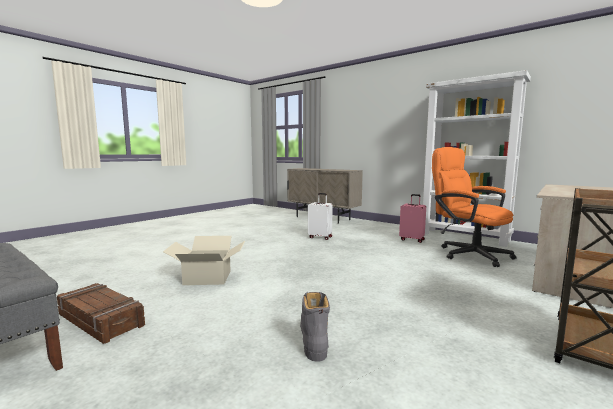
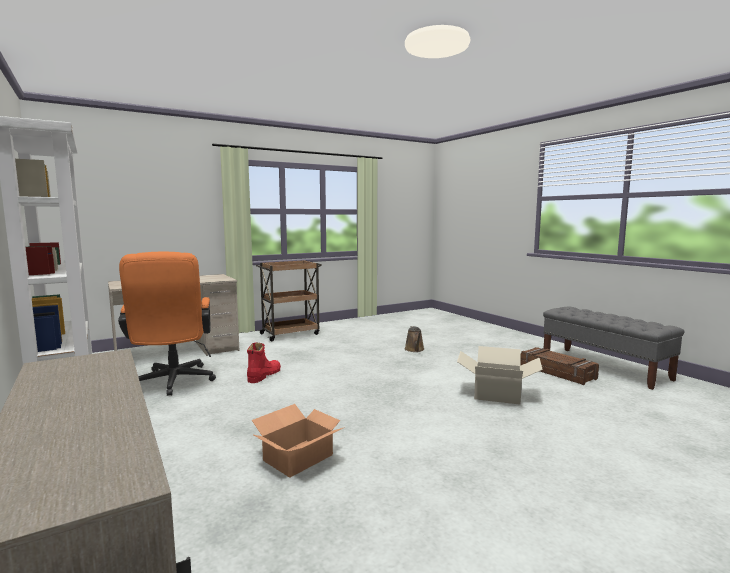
camera: 160 degrees left, 0 degrees up
(313, 340) = (415, 350): grey boot -> brown watering can
(320, 237) = (297, 457): white suitcase -> cardboard box
(412, 239) = (160, 419): pink suitcase -> none
(424, 267) = (264, 375): none -> red boot

